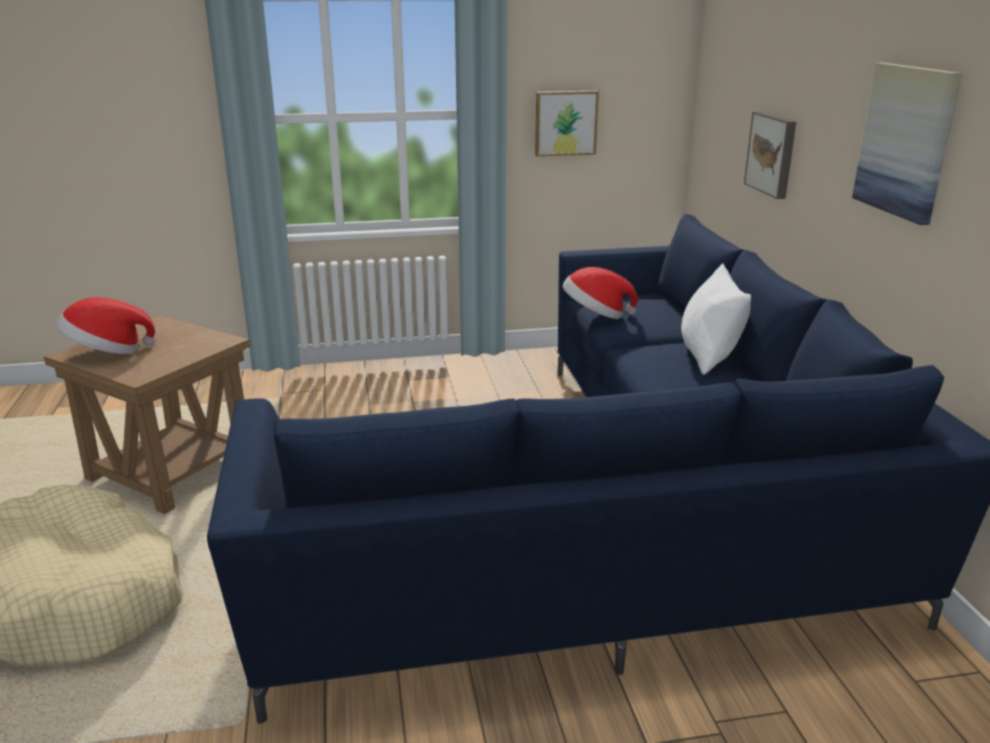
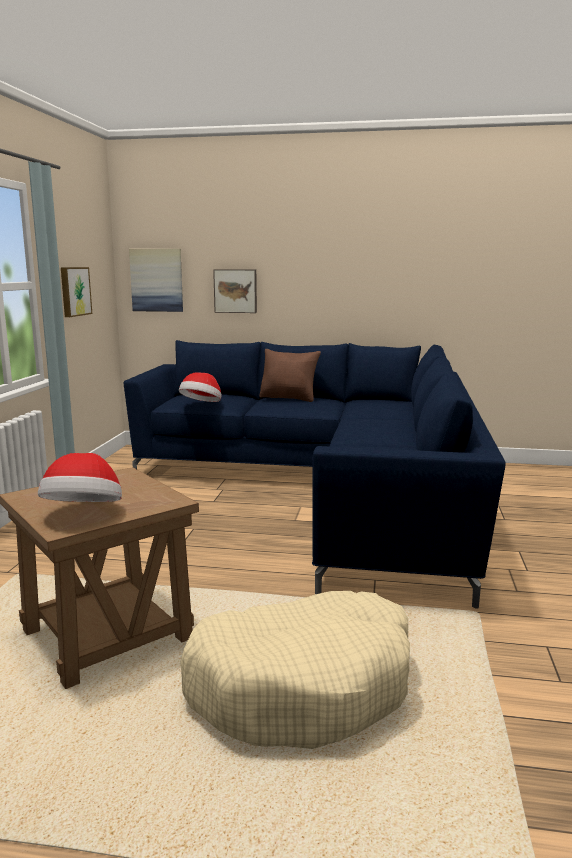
camera: 70 degrees left, 10 degrees down
(708, 356) = (289, 398): white pillow -> brown pillow
(906, 141) = (354, 264): picture -> picture (157, 280)

